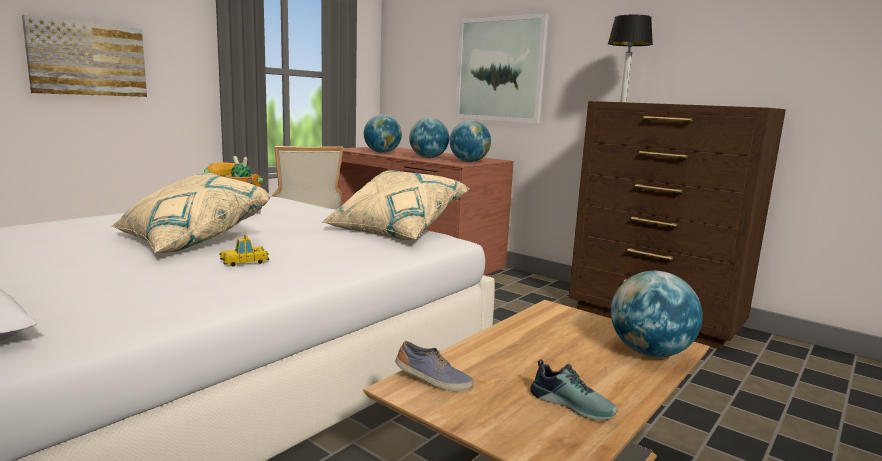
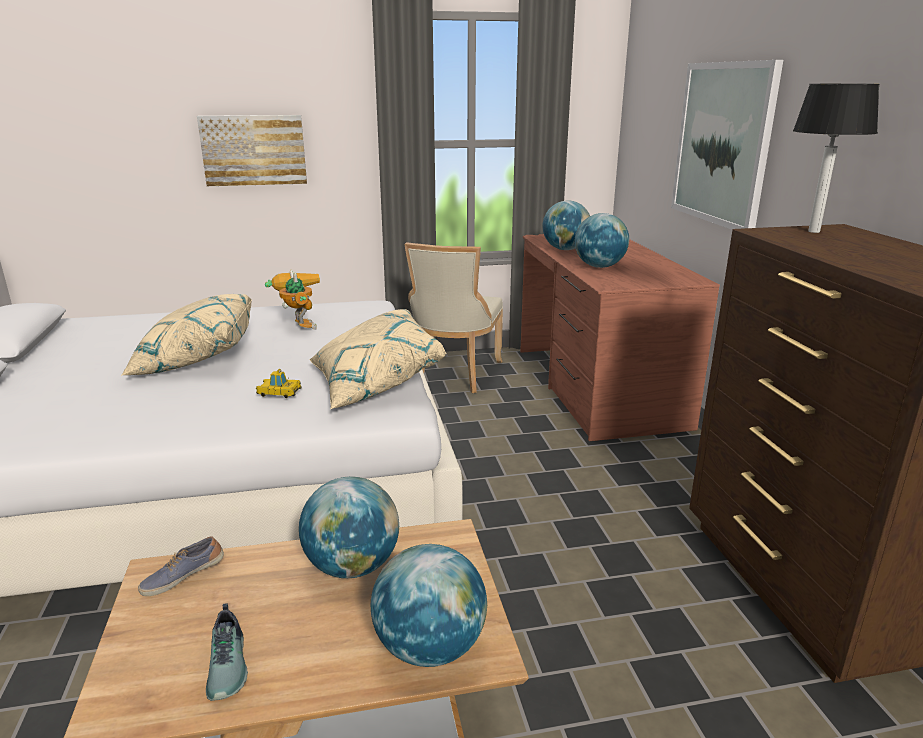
camera: 40 degrees right, 10 degrees up
(244, 261) = (175, 398): toy car -> toy car (279, 392)
(433, 381) = (183, 577): shoe -> shoe turned 90 degrees clockwise
(469, 162) = (635, 282): globe -> globe (353, 566)

